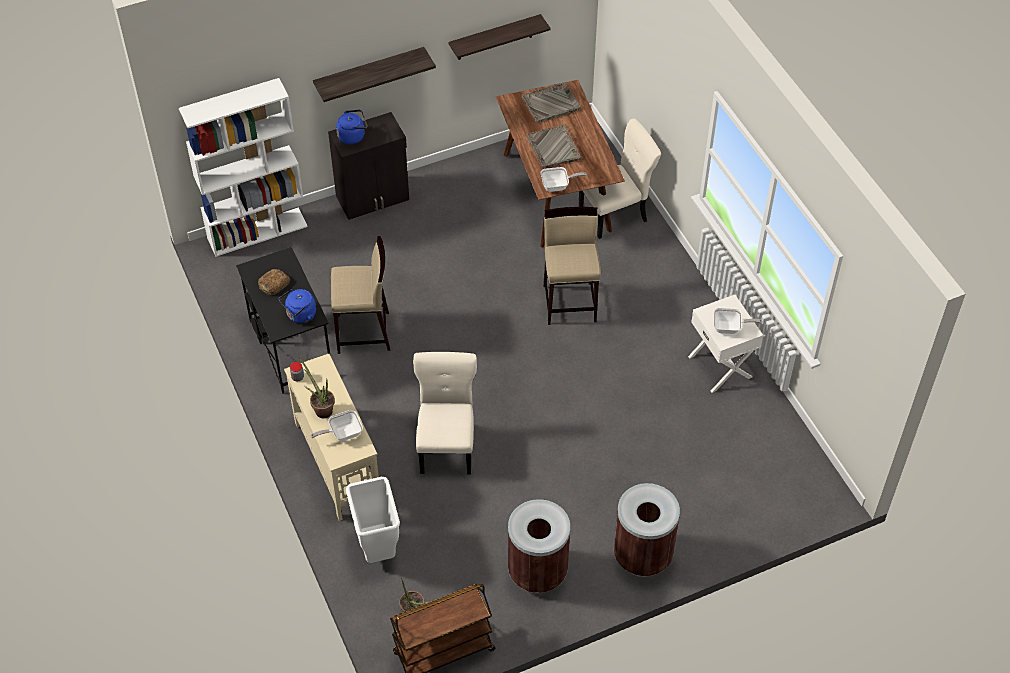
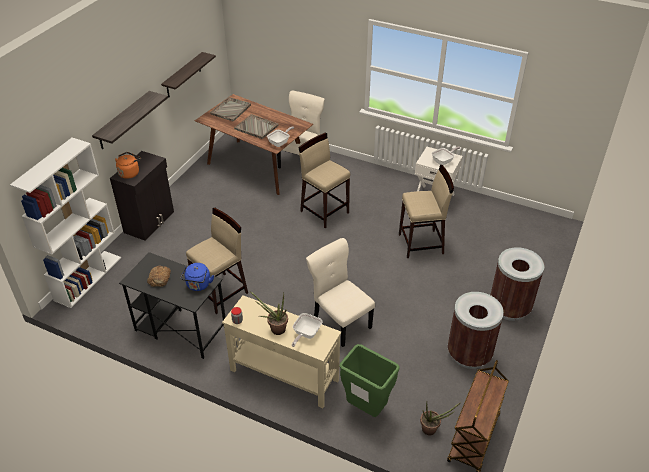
camera: 40 degrees left, 10 degrees down
(353, 136) = (130, 173): blue kettle -> orange kettle
(377, 549) = (366, 408): white trash can -> green trash can
(634, 416) = (421, 244): none -> beige stool

